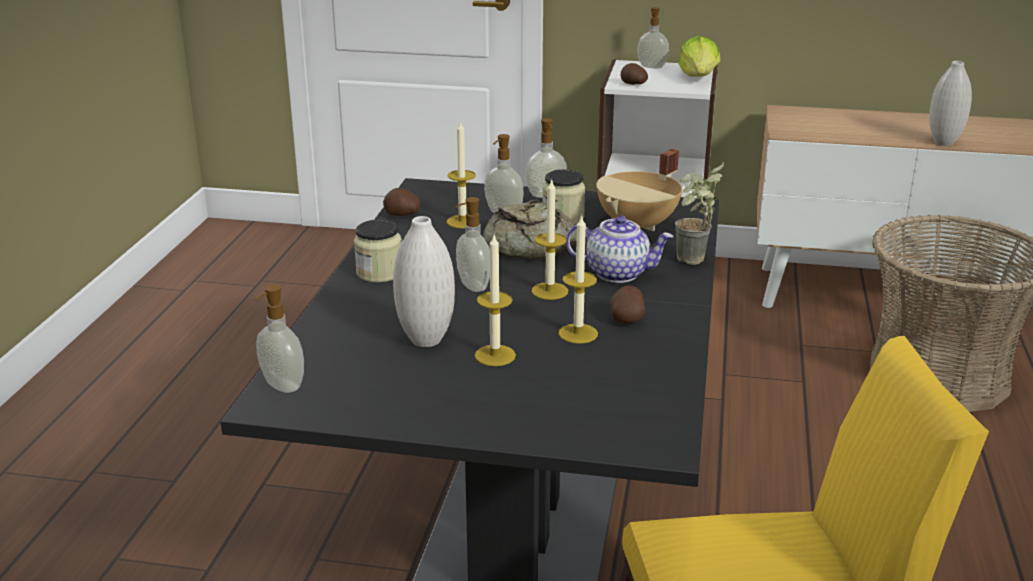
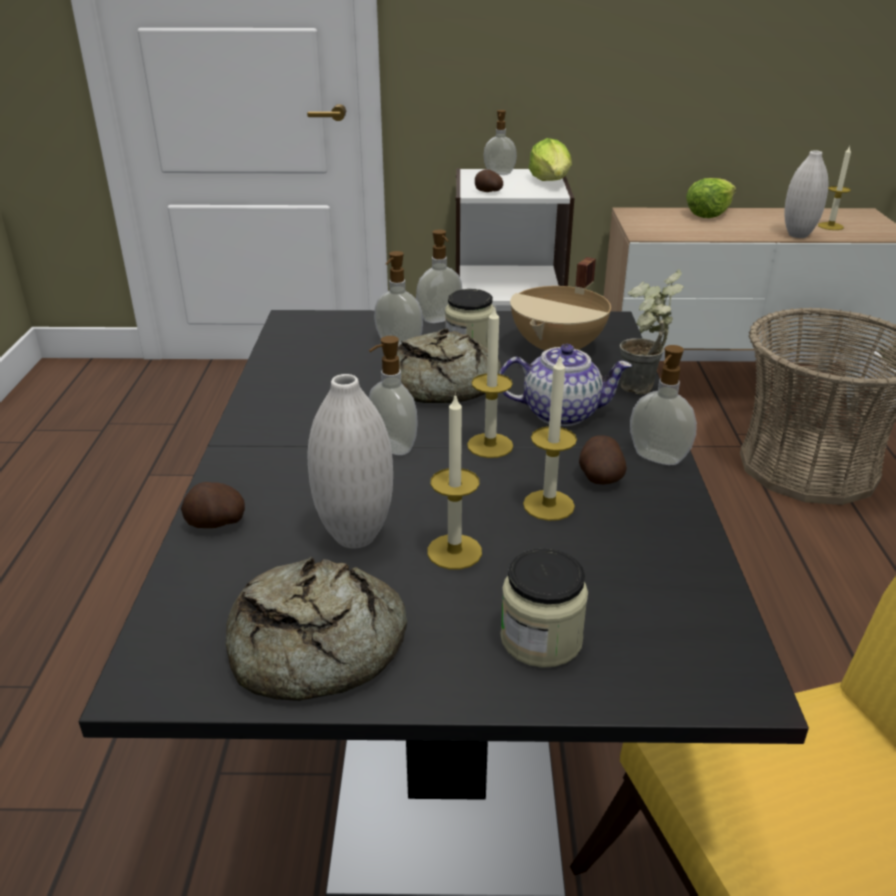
camera: 10 degrees left, 5 degrees up
(281, 386) = (166, 640): soap dispenser -> soap dispenser (657, 458)
(379, 273) = (269, 438): jar -> jar (541, 639)
(379, 399) = (315, 648): none -> bread
(402, 215) = (278, 357): potato -> potato (216, 524)
(462, 221) = (353, 360): candle -> candle (830, 226)
(863, 116) = (709, 213): none -> lettuce

